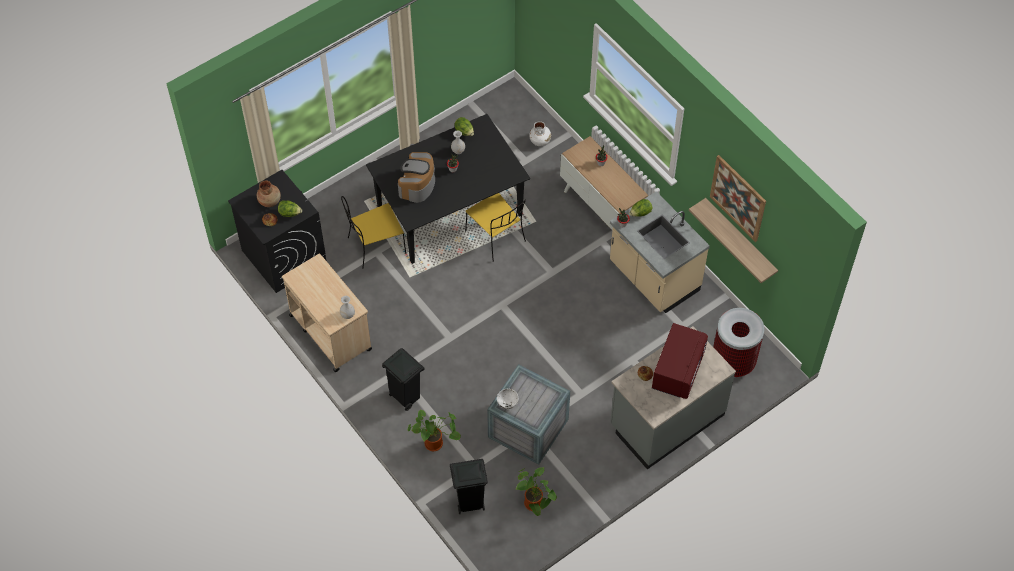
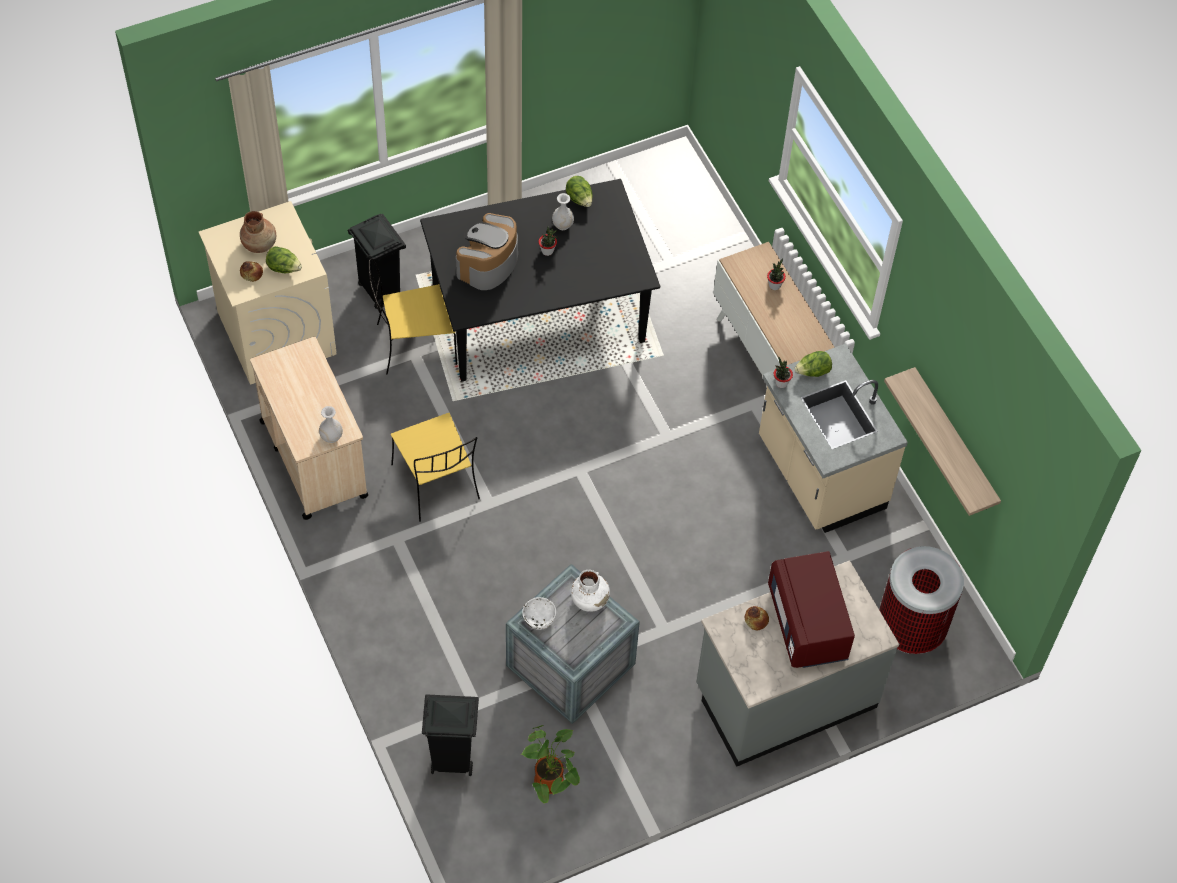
camera: 10 degrees right, 0 degrees up
(283, 256) = (276, 332): black washing machine -> beige washing machine
(405, 397) = (398, 579): black trash can -> black trash can (380, 291)
(436, 443) = (425, 657): potted plant -> none
(496, 237) = (597, 367): yellow chair -> yellow chair (437, 484)
(540, 141) = (700, 237): white vase -> white vase (590, 599)
(677, 370) = (808, 624): red microwave -> red microwave turned 135 degrees clockwise
(738, 198) = (959, 376): picture -> none

